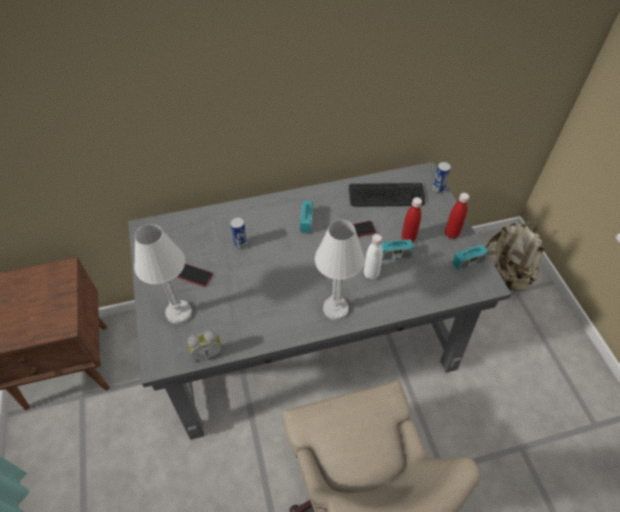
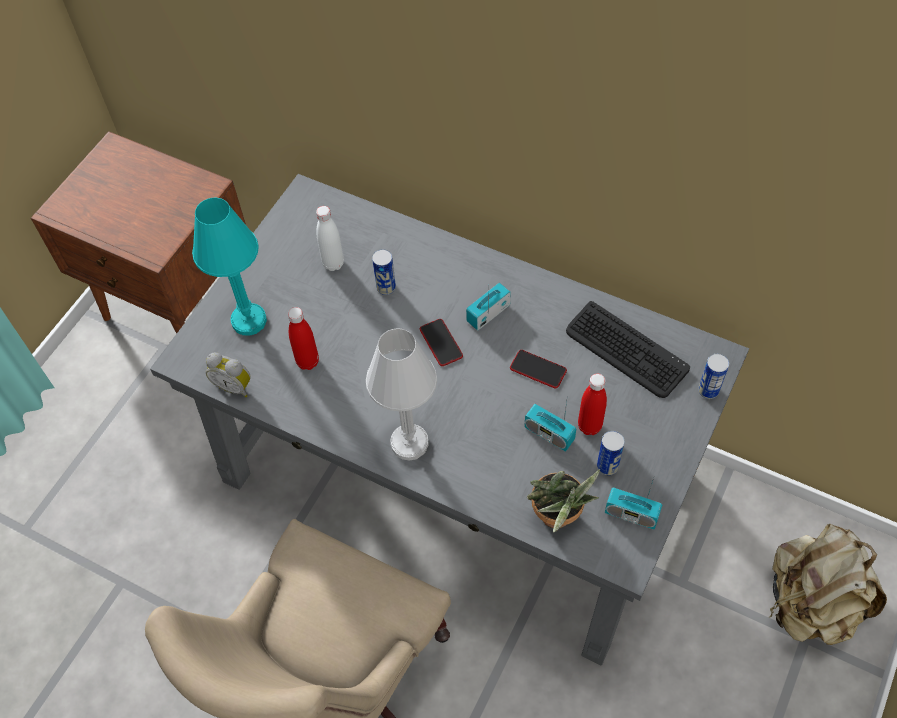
camera: 45 degrees right, 5 degrees up
(179, 313) = (249, 321): white table lamp -> turquoise table lamp
(194, 275) = (303, 288): phone -> phone (441, 343)
(371, 274) = (493, 435): white bottle -> white bottle (333, 263)
(435, 250) = (607, 466): none -> can
(441, 289) = (558, 519): none -> potted plant
(451, 234) = (654, 463): red bottle -> red bottle (307, 362)

